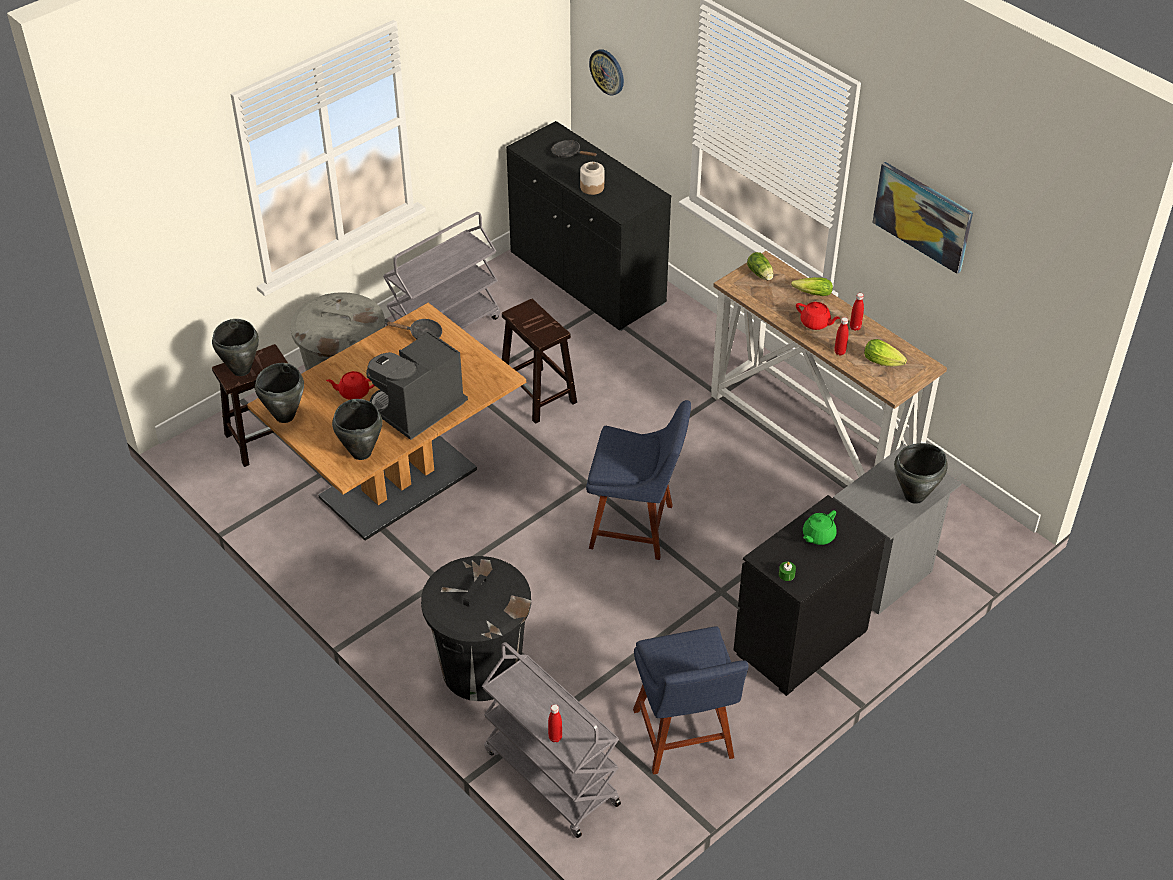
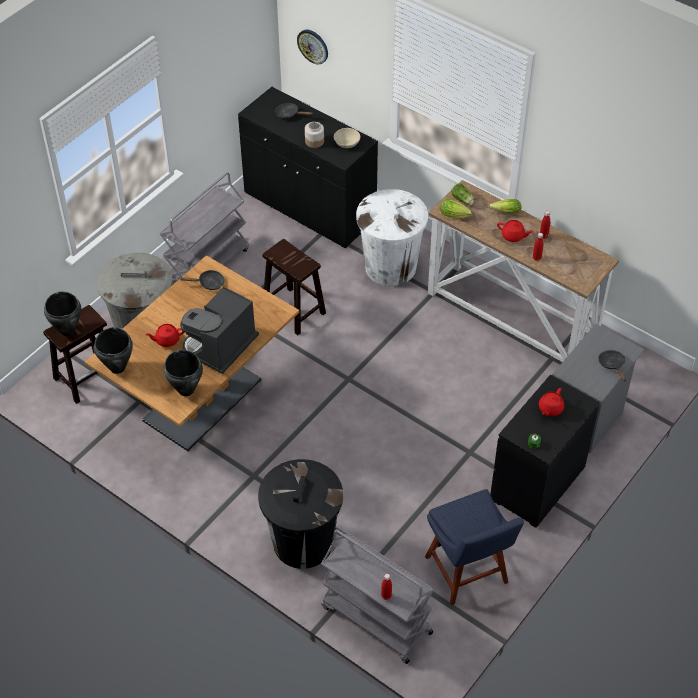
camera: 10 degrees left, 5 degrees up
(631, 194) = (346, 143): none -> beige bowl
(636, 527) = (395, 410): blue chair -> none
(671, 359) = (390, 266): none -> white trash can
(818, 536) = (550, 409): green teapot -> red teapot
(884, 362) = (572, 262): lettuce -> lettuce (455, 215)
(915, 496) = (612, 365): black cooking pot -> black frying pan
(923, 216) = (591, 149): picture -> none

